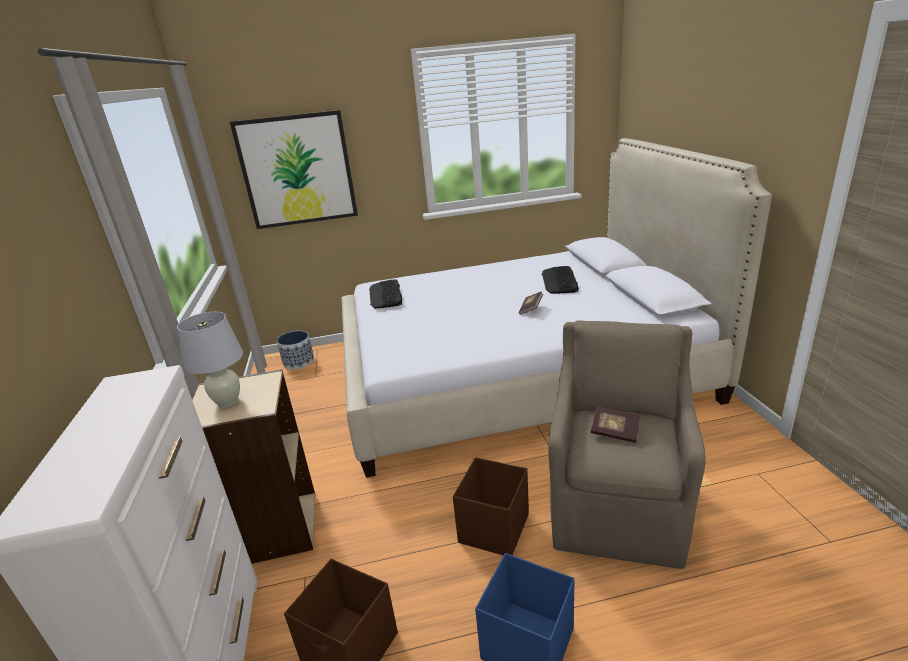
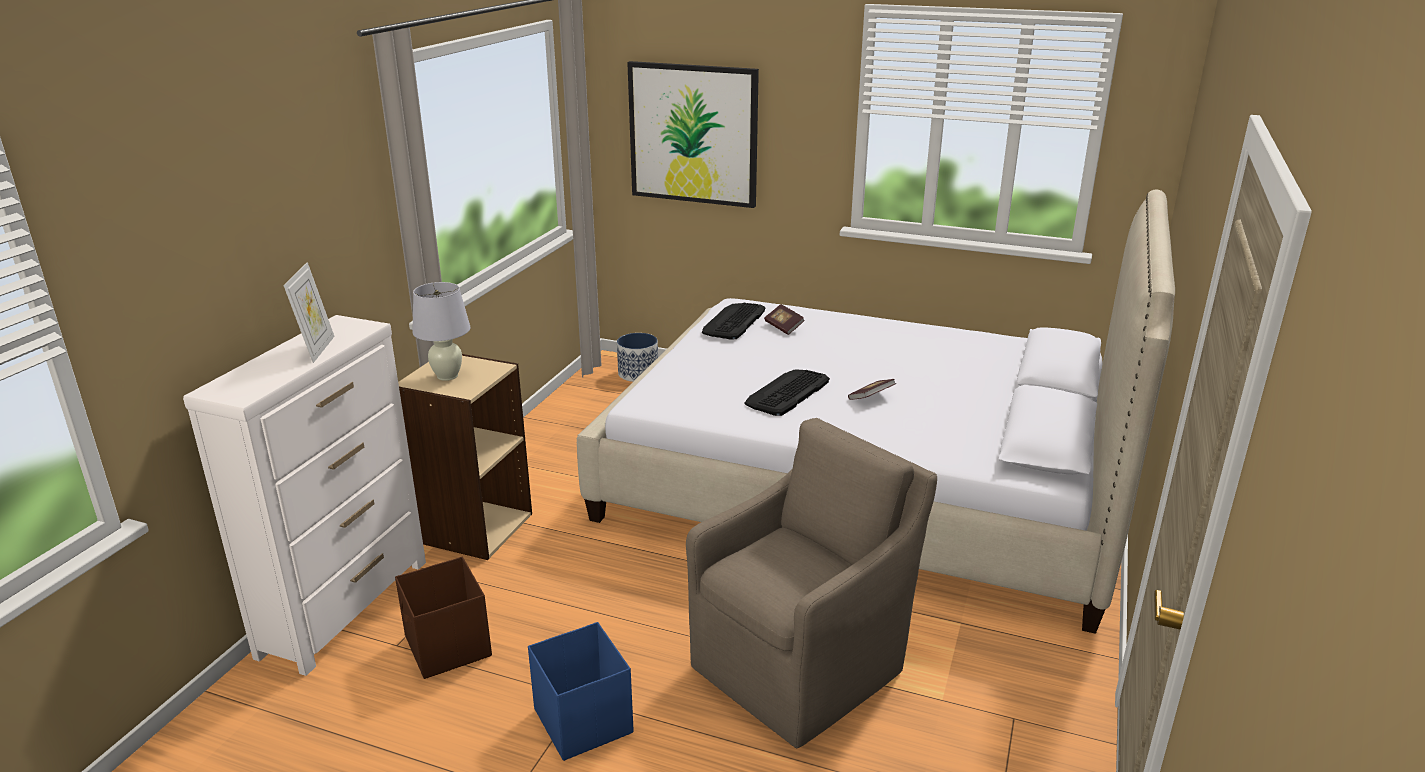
camera: 30 degrees right, 0 degrees up
(123, 416) = (317, 349): none -> picture frame
(495, 528) = (658, 622): brown storage box -> none
(559, 281) = (959, 376): keyboard -> keyboard (787, 393)
(615, 432) = (781, 559): book -> book (784, 327)

